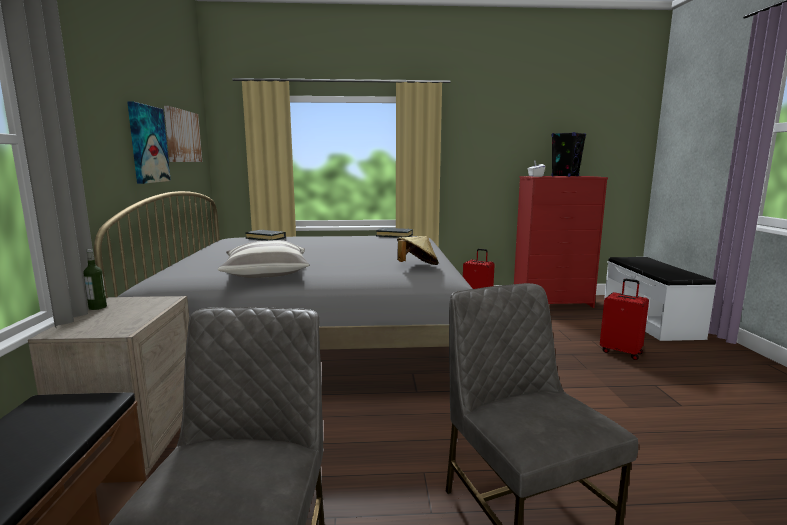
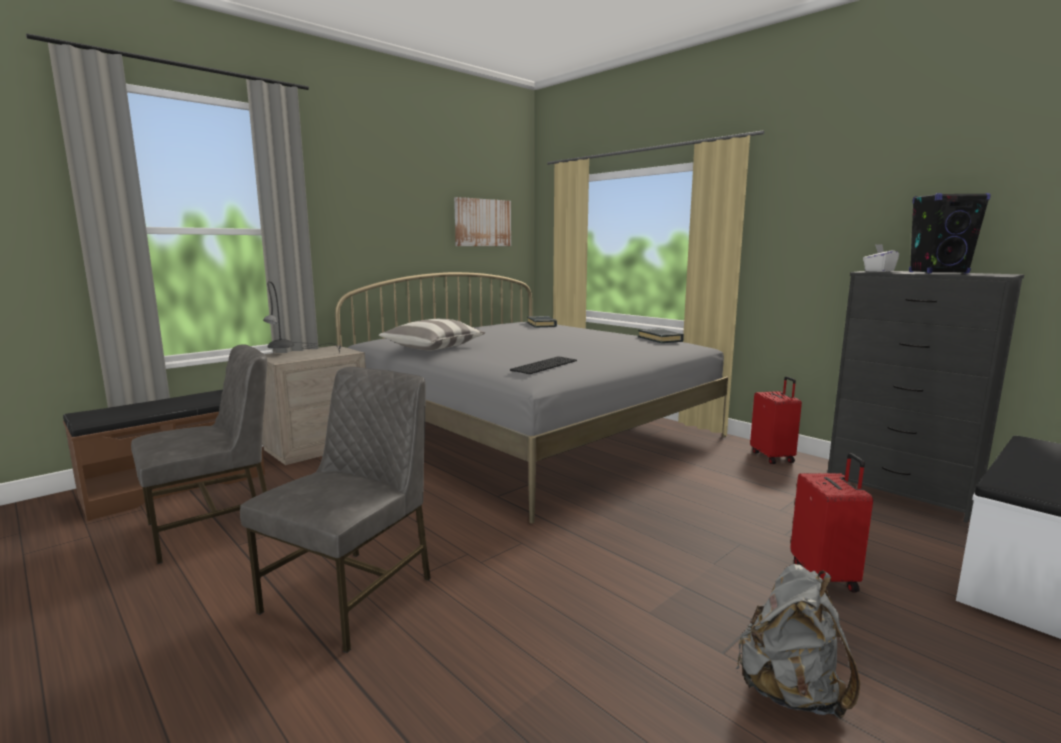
camera: 50 degrees right, 0 degrees up
(97, 307) = (315, 348): bottle -> none
(101, 322) = (291, 355): none -> grey table lamp
(148, 144) = (423, 231): picture -> none
(417, 266) = (544, 365): beige hat -> keyboard
(553, 302) = (902, 492): red dresser -> black dresser
(722, 405) = (790, 692): none -> grey backpack

